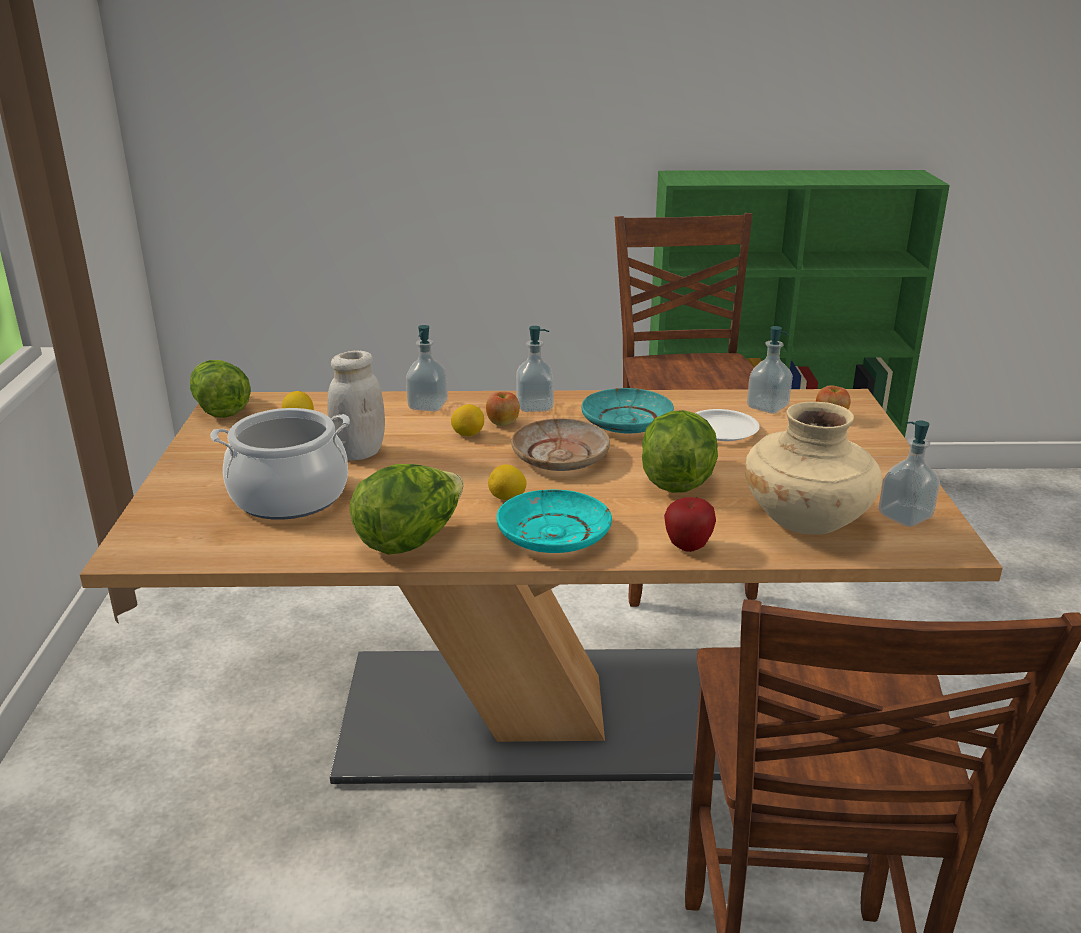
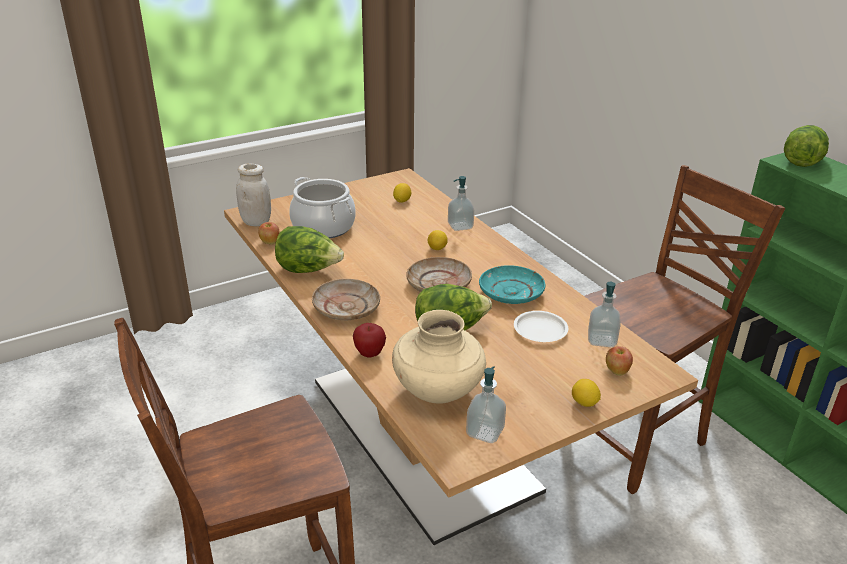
camera: 60 degrees right, 5 degrees up
(219, 407) = (396, 177): lettuce -> lettuce (802, 159)
(359, 453) = (384, 227): white jar -> white jar (256, 222)
(503, 423) = (463, 254): apple -> apple (270, 242)
(507, 498) = (374, 283): lemon -> lemon (584, 403)
(535, 406) = (497, 257): soap dispenser -> none
(553, 535) = (346, 307): turquoise plate -> beige plate

